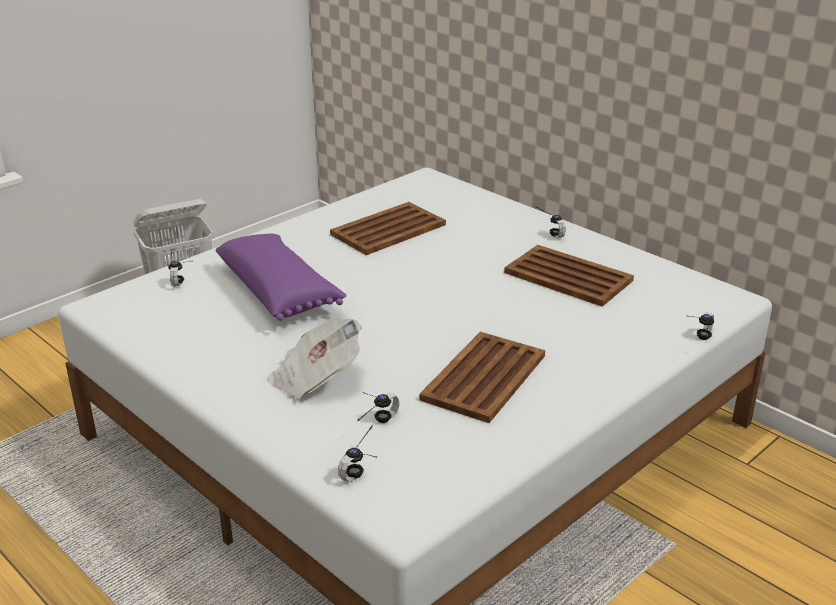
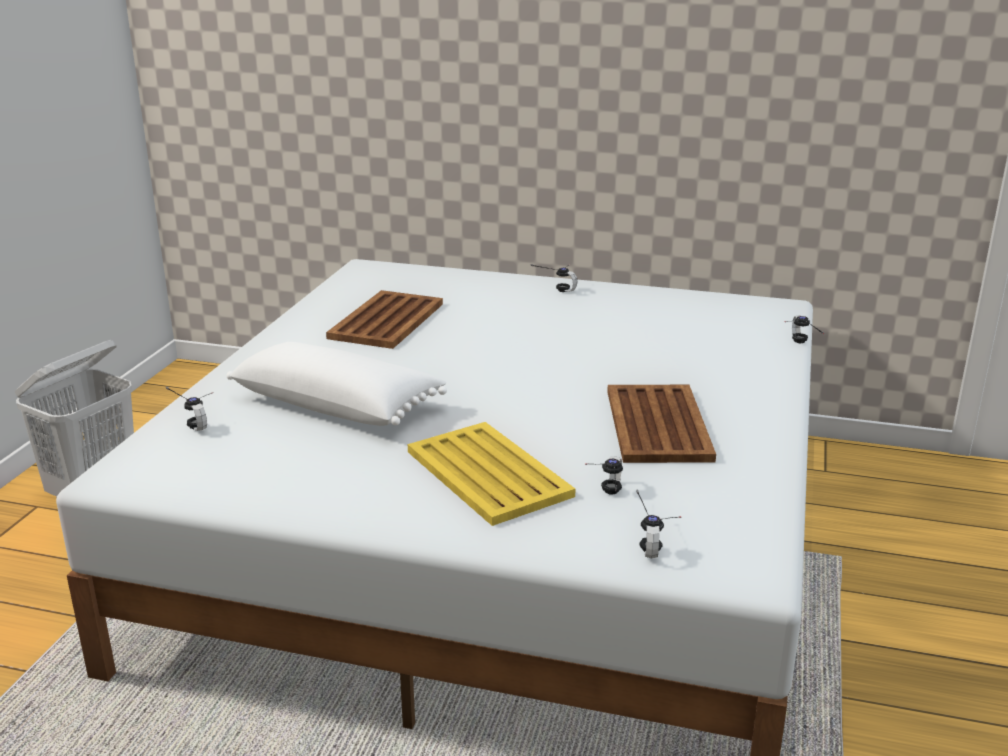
camera: 30 degrees left, 5 degrees down
(279, 292) = (338, 405): purple pillow -> white pillow
(315, 378) = (488, 474): newspaper -> yellow tray
(569, 277) = (622, 322): brown tray -> none

